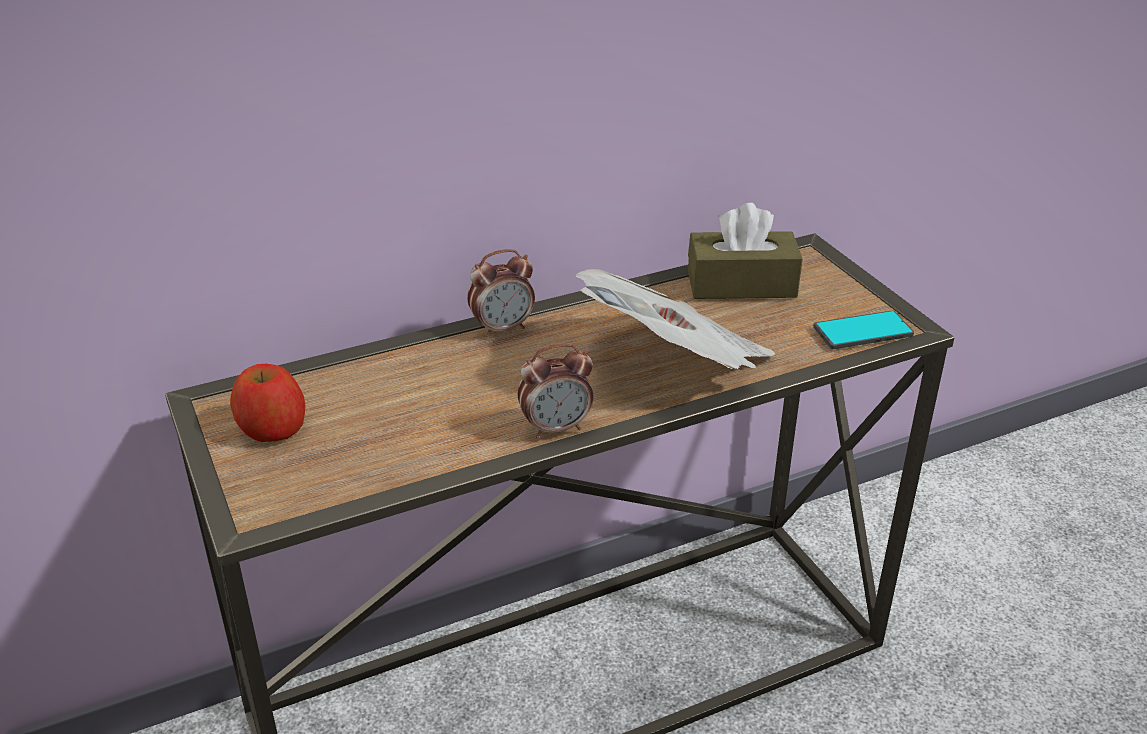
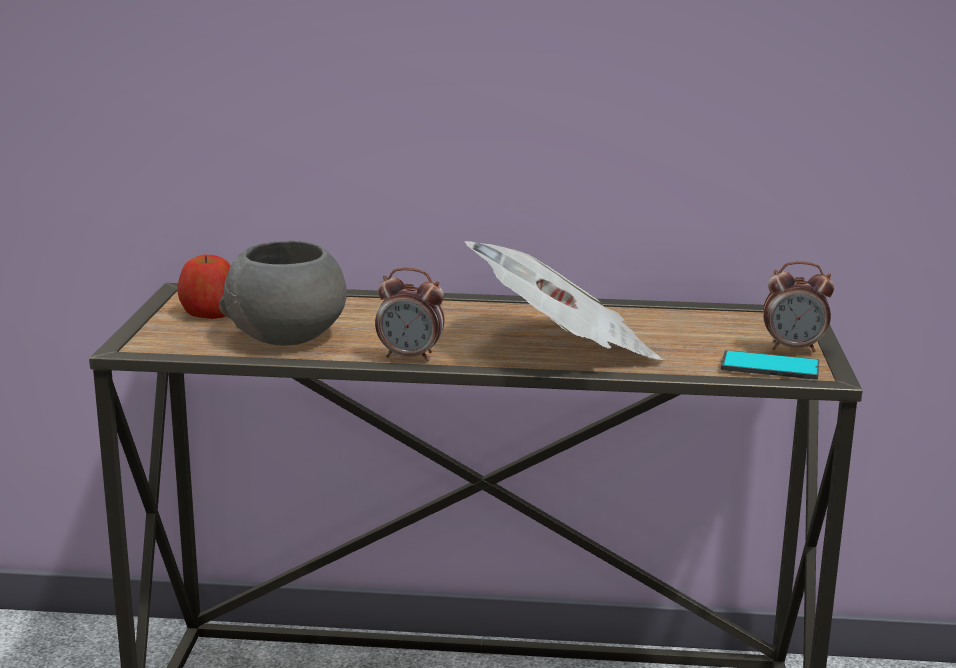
camera: 30 degrees right, 15 degrees down
(399, 440) = (287, 337): none -> grey bowl
(503, 328) = (449, 301): alarm clock -> alarm clock (793, 348)
(741, 284) = (696, 320): brown tissue box -> none

